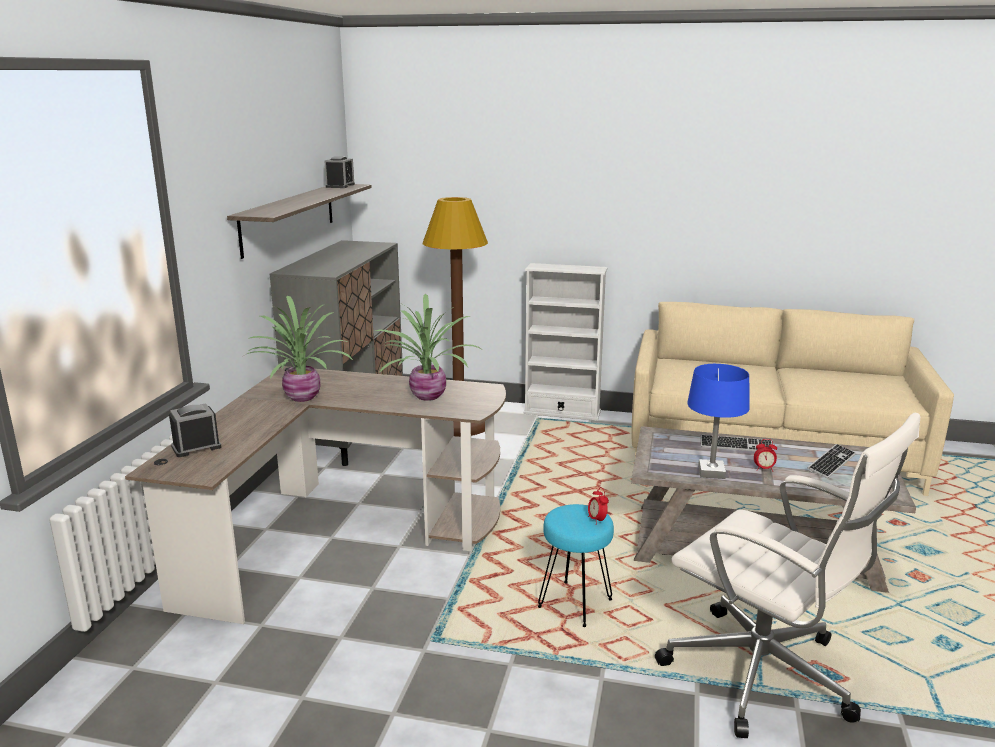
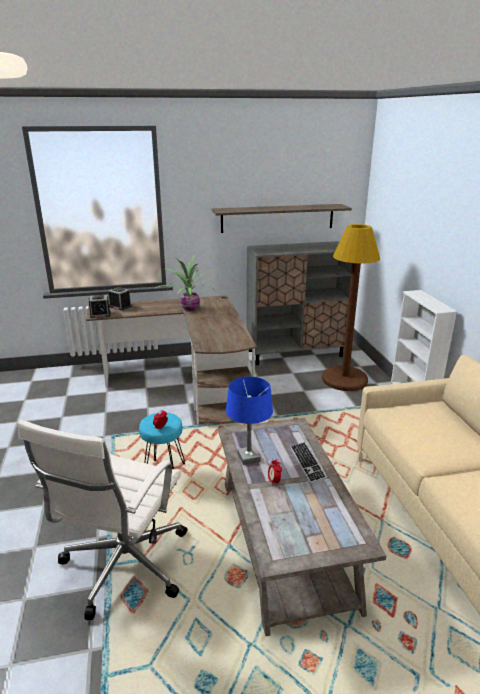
camera: 65 degrees right, 5 degrees up
(340, 186) = (332, 205): alarm clock -> alarm clock (100, 314)
(426, 396) = (216, 332): potted plant -> none
(831, 463) = (317, 518): keyboard -> none

